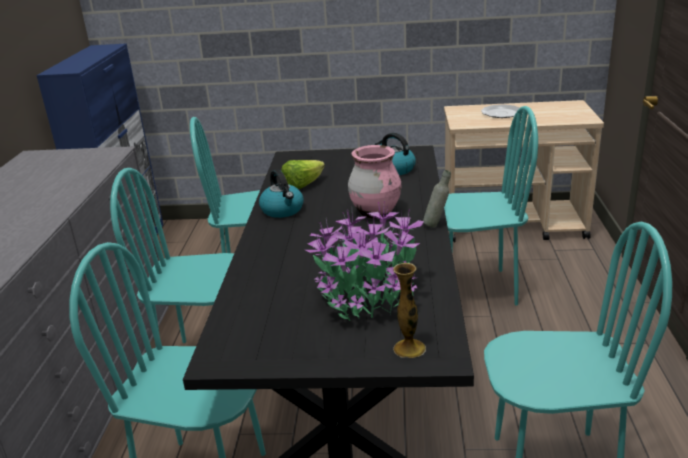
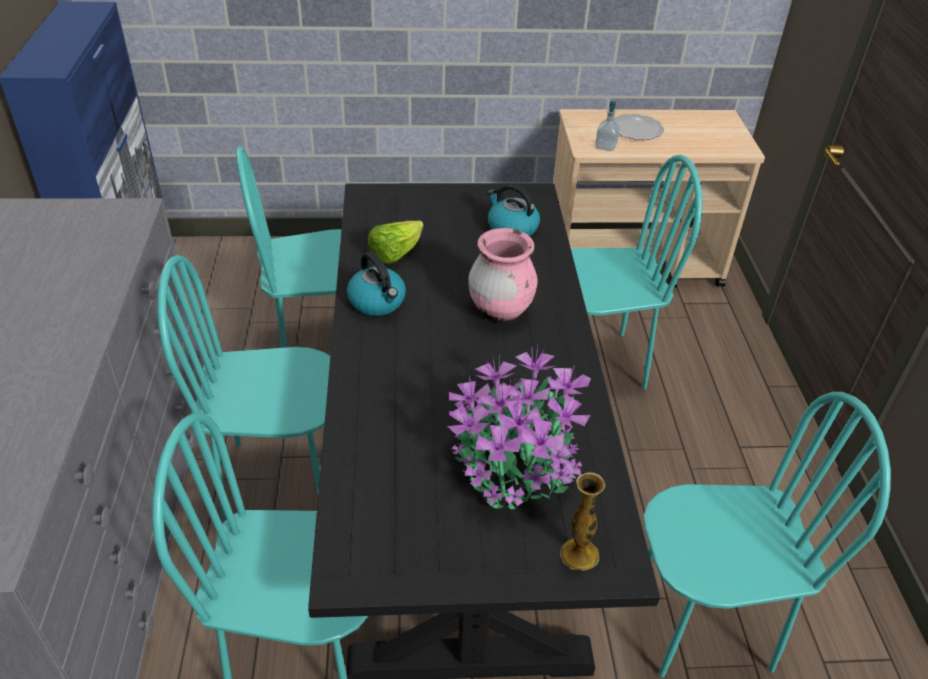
camera: 10 degrees left, 15 degrees up
(437, 225) = (581, 337): grey bottle -> none
(476, 122) = (605, 146): none -> soap dispenser

